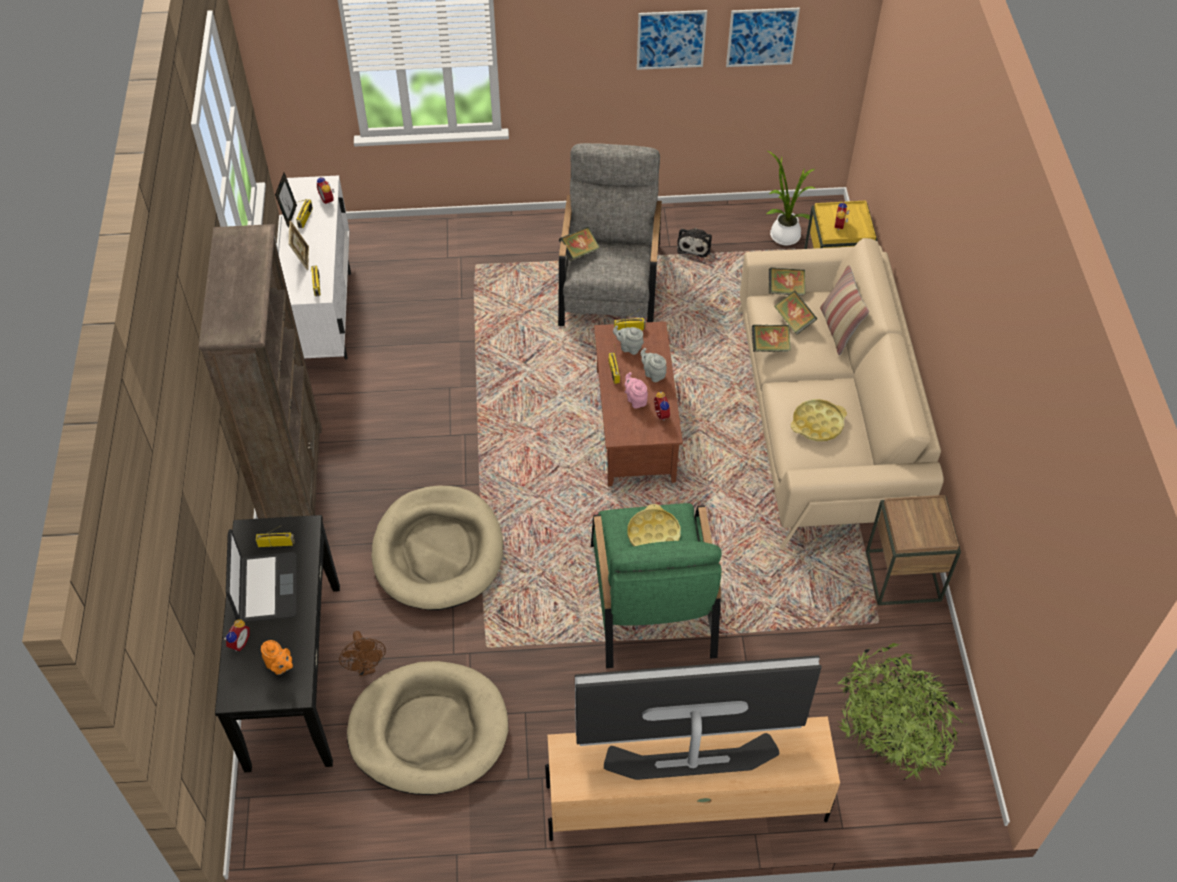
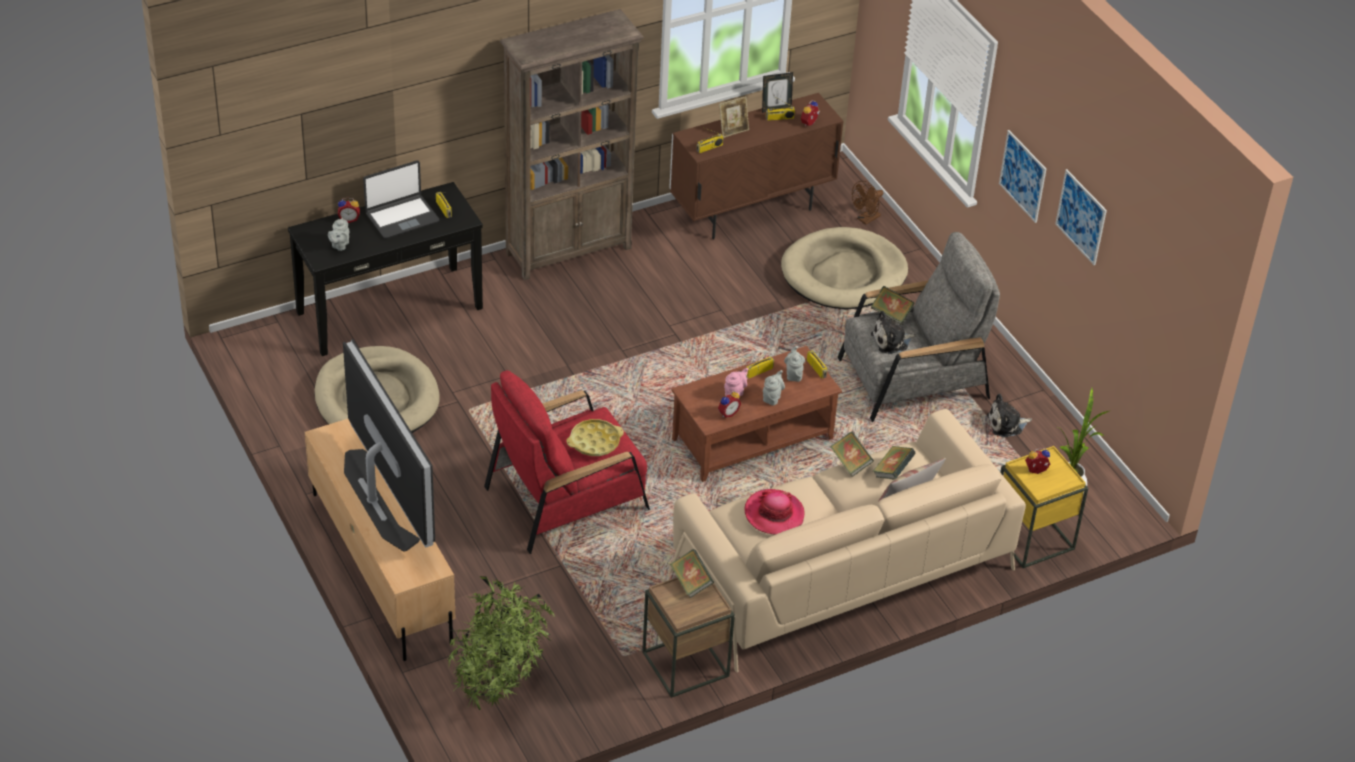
camera: 65 degrees right, 10 degrees down
(280, 666) = (339, 245): orange teapot -> grey teapot
(325, 316) = (752, 211): white cabinet -> brown cabinet
(366, 667) = (415, 347): brown fan -> brown fan (866, 219)
(438, 551) = (545, 354): beige dog bed -> beige dog bed (844, 274)
(615, 264) = (891, 341): none -> plush toy
(651, 600) = (567, 497): green armchair -> red armchair
(762, 37) = (1135, 275): picture -> picture (1023, 176)
(785, 290) = (932, 459): book -> book (691, 582)
(818, 423) = (774, 514): yellow tray -> hat

